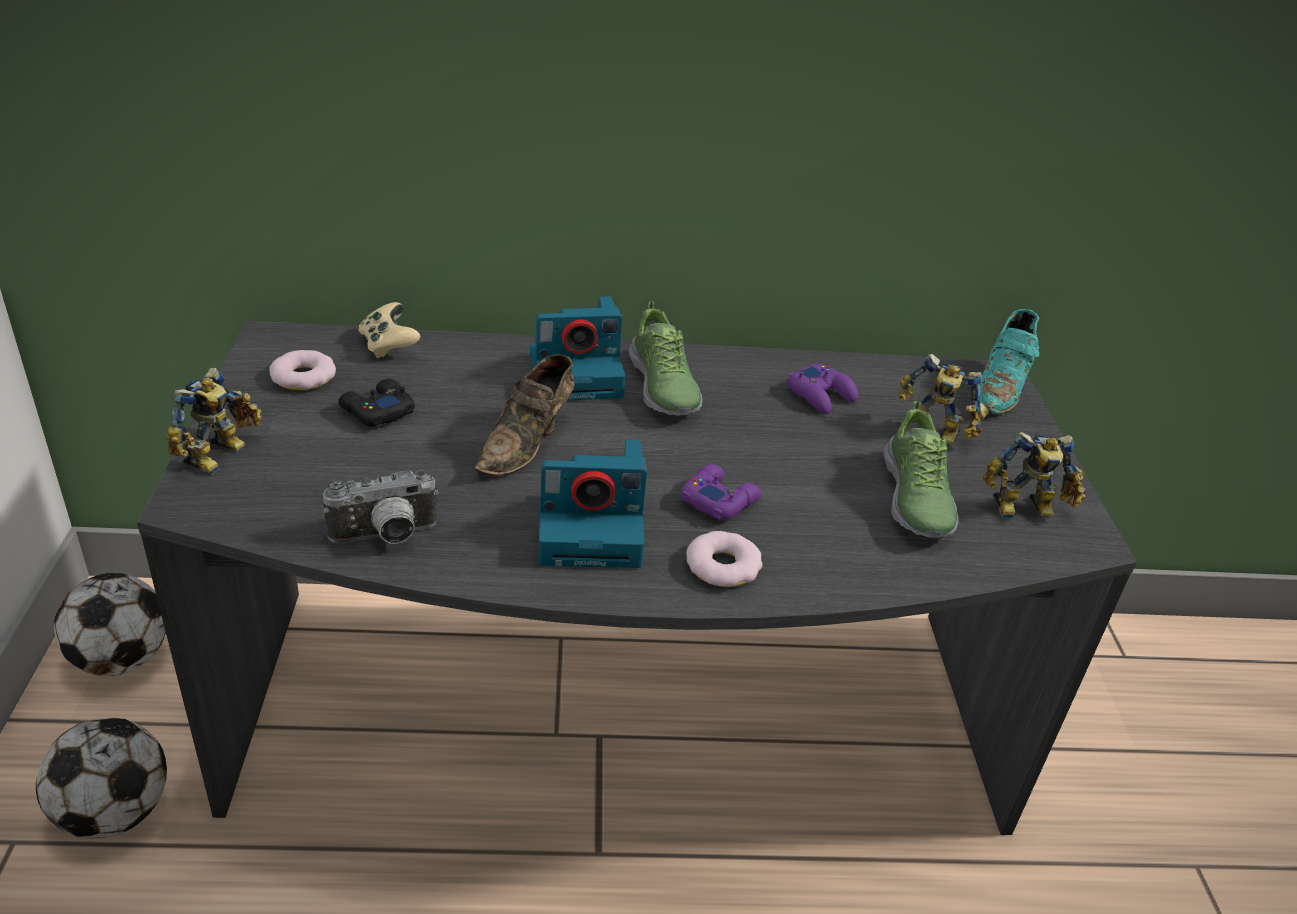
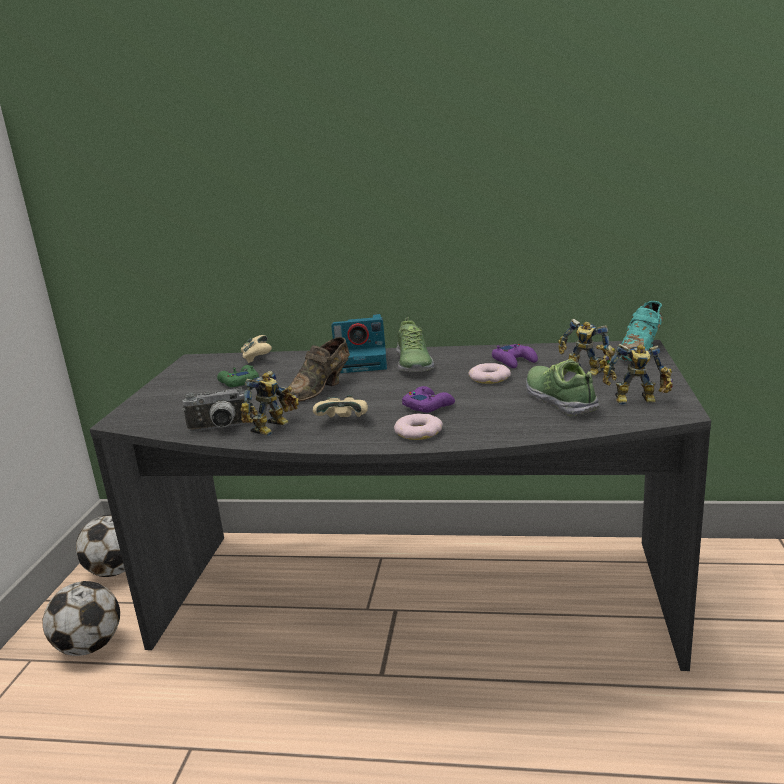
camera: 15 degrees right, 15 degrees down
(220, 455) = (145, 402): toy robot -> toy robot (273, 428)
(304, 377) = (204, 372): donut -> donut (489, 378)
(377, 410) = (238, 382): black game controller -> green game controller
(593, 529) = (344, 420): camera -> beige game controller
(915, 498) = (560, 399): shoe -> shoe turned 150 degrees clockwise

